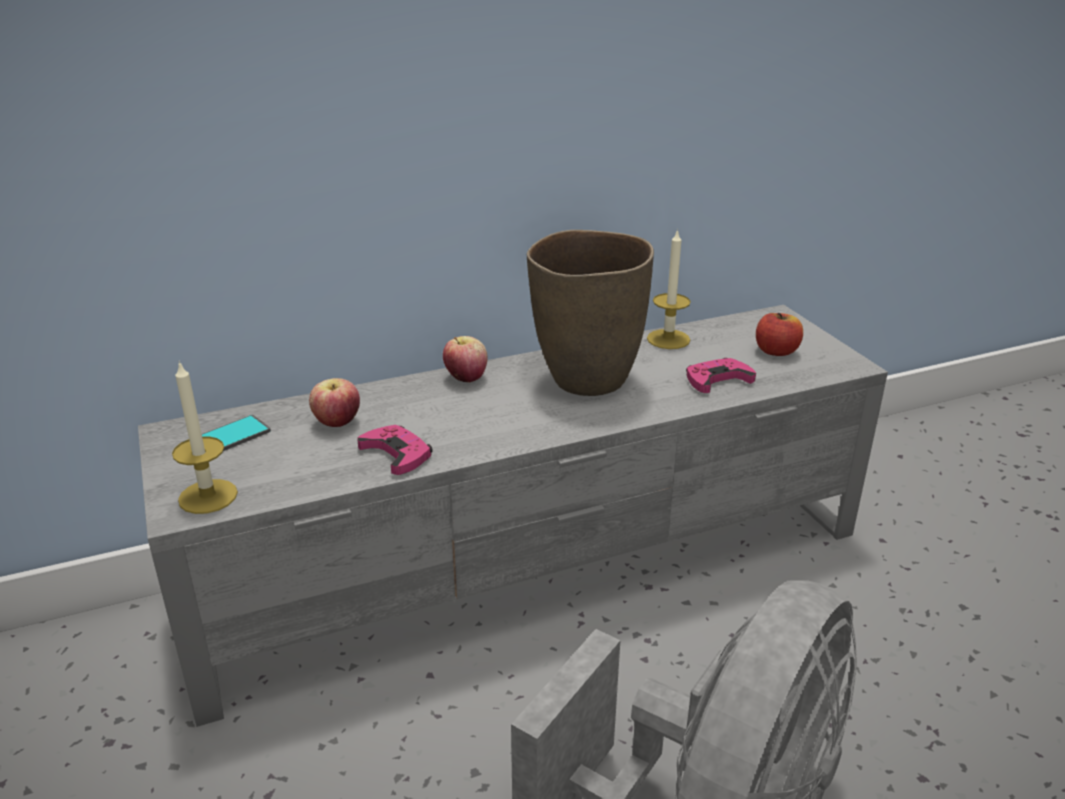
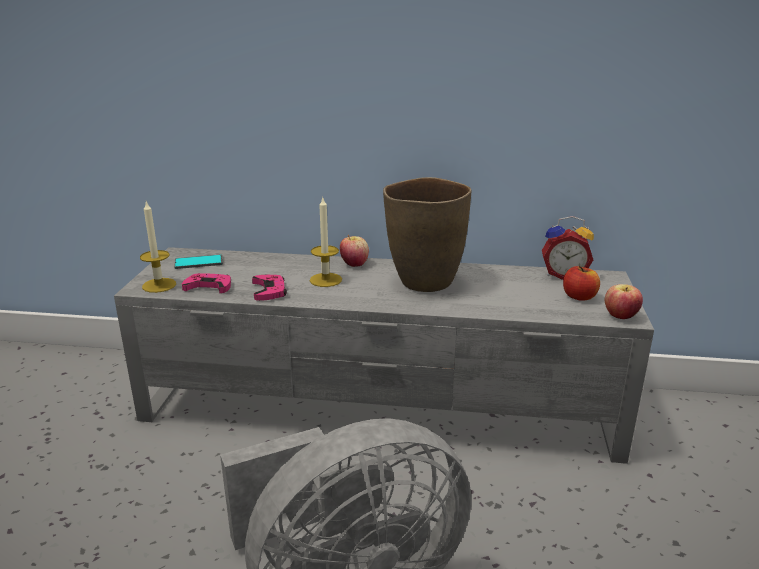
camera: 30 degrees right, 5 degrees down
(337, 423) = (258, 269): apple -> apple (620, 316)
(668, 339) = (509, 273): candle -> candle (325, 280)
(717, 380) = (512, 302): pink game controller -> pink game controller (209, 287)
(729, 327) = (563, 275): none -> alarm clock

